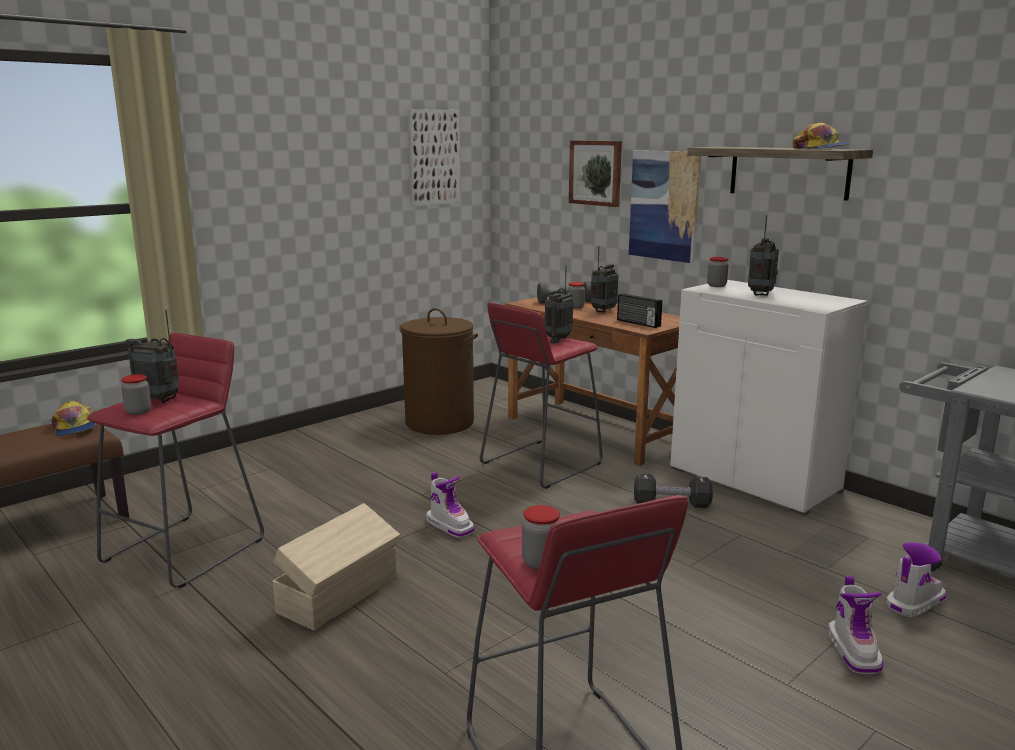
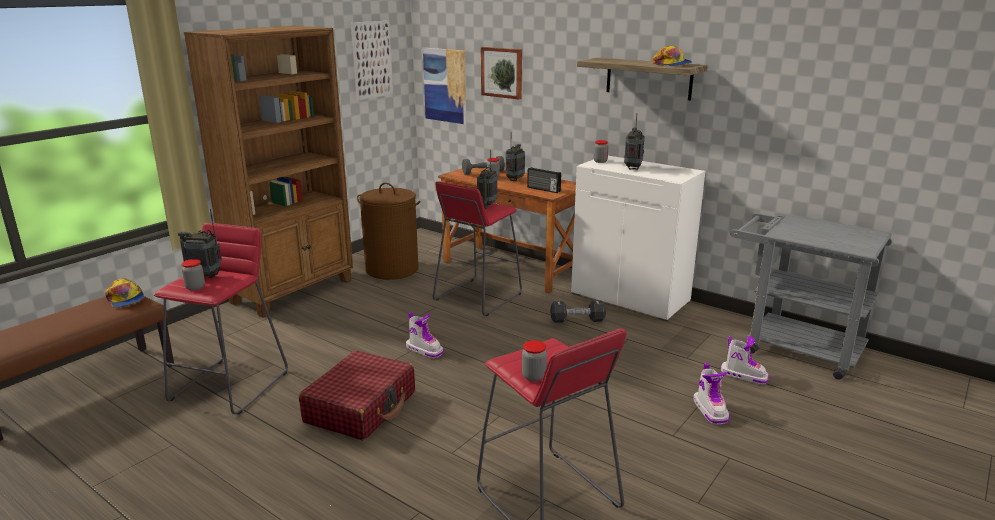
camera: 10 degrees left, 5 degrees up
(309, 440) = (294, 291): none -> brown bookcase
(340, 594) = (361, 407): beige storage box -> red suitcase
(664, 205) = (557, 99): picture -> picture (445, 85)
(914, 603) = (743, 375): boot -> boot turned 75 degrees clockwise

